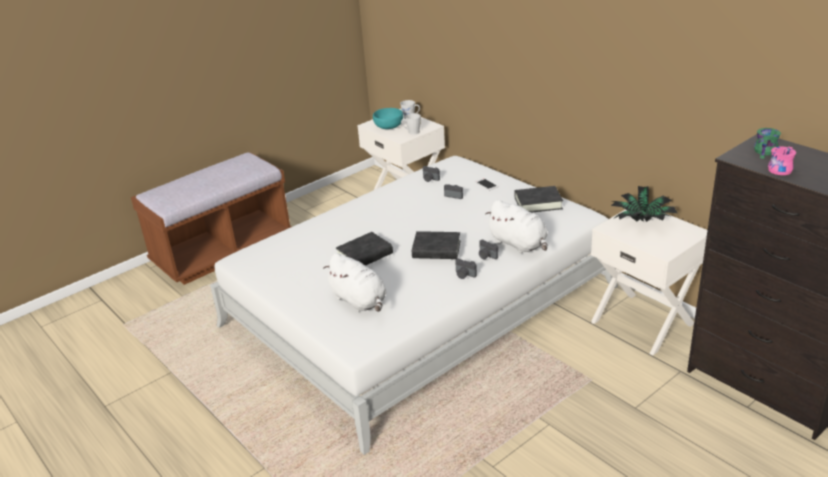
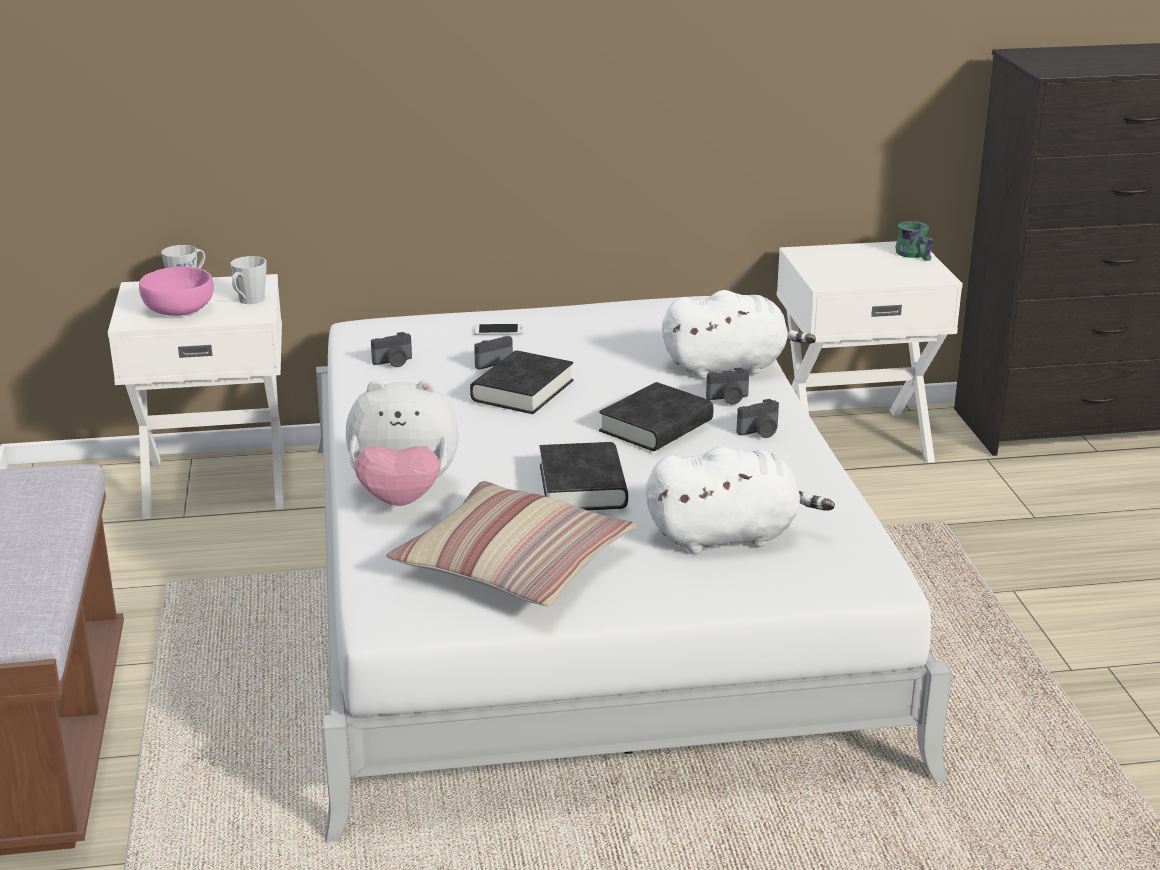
camera: 60 degrees left, 5 degrees down
(294, 266) = (514, 565): none -> pillow
(324, 226) = (403, 496): none -> plush toy
(388, 126) = (178, 310): turquoise bowl -> pink bowl
(538, 203) = (632, 315): black book -> black book (522, 390)
(642, 222) = (839, 261): potted plant -> none
(766, 152) = (1056, 60): green mug -> green mug (916, 254)
(779, 168) = (1108, 67): pink mug -> none

